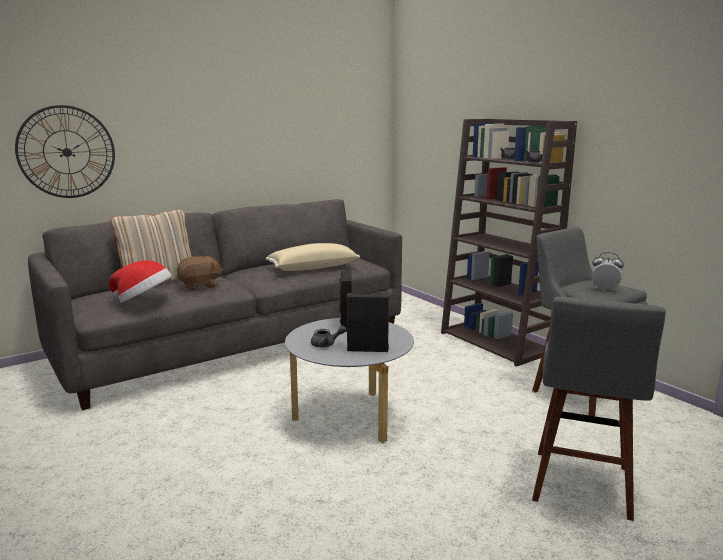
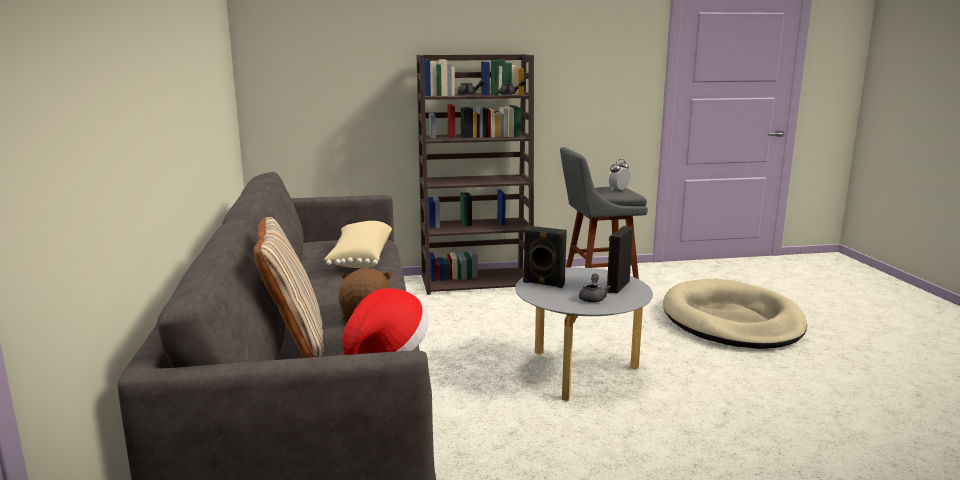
camera: 65 degrees left, 0 degrees up
(67, 152) = (98, 147): wall clock -> none
(581, 487) = (731, 321): grey stool -> beige dog bed

